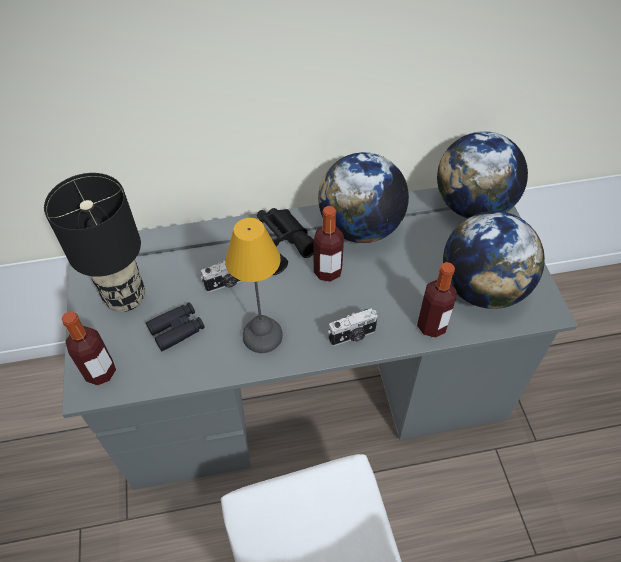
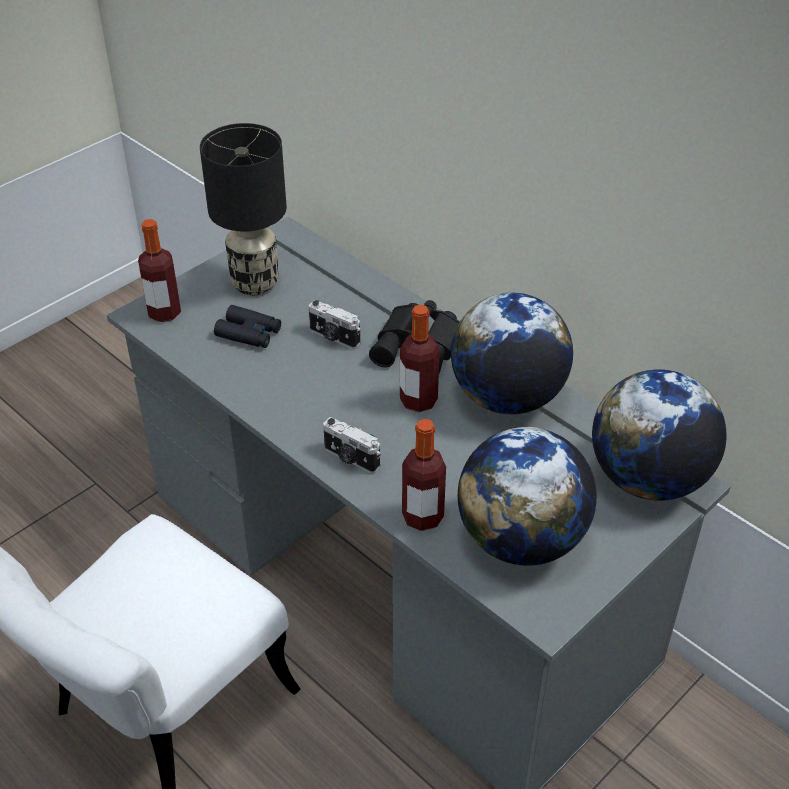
camera: 55 degrees right, 10 degrees down
(262, 337) = (291, 393): table lamp -> none

